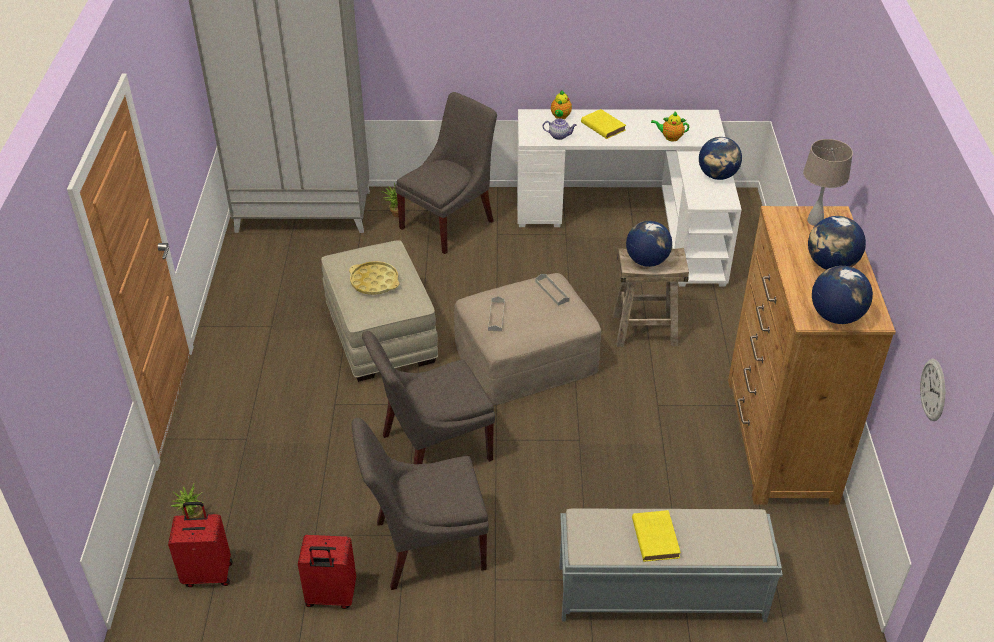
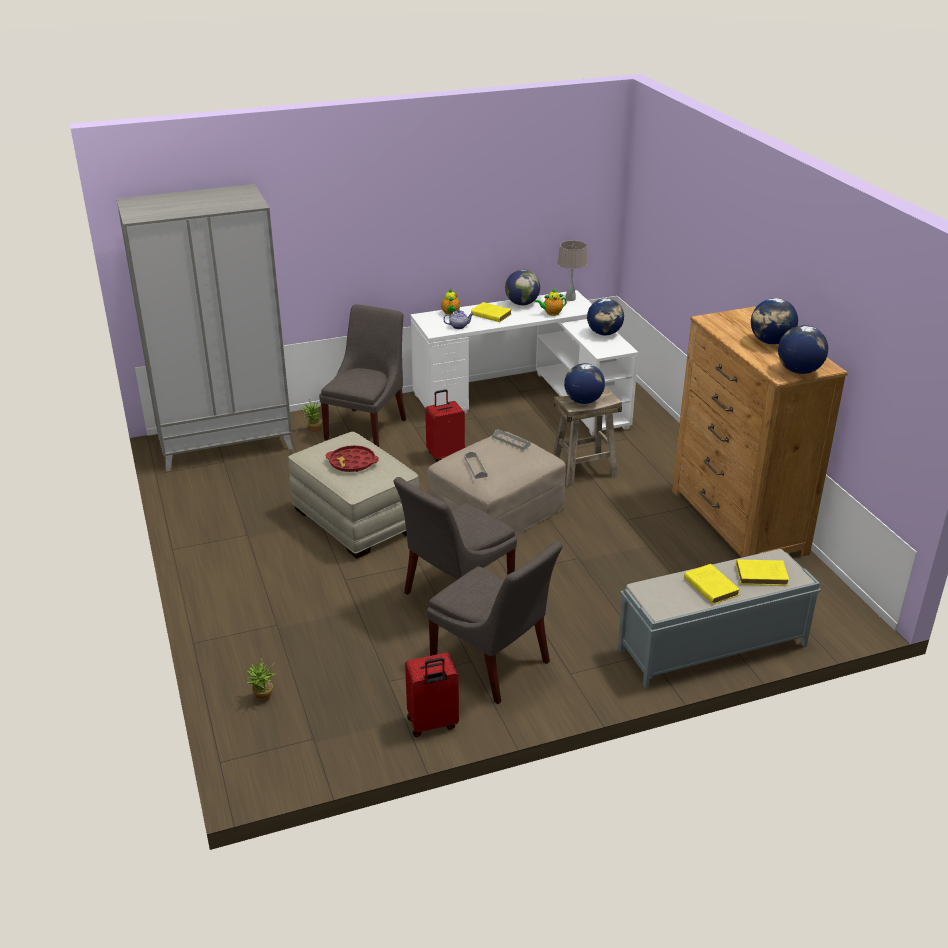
camera: 20 degrees left, 10 degrees down
(208, 573) = (304, 736): red suitcase -> red suitcase (445, 455)
(374, 282) = (352, 463): yellow tray -> red tray
(424, 546) = (493, 665): grey chair -> grey chair turned 105 degrees counterclockwise
(645, 117) = (522, 303): none -> globe
(722, 539) = (763, 575): none -> yellow book
(815, 221) = (738, 318): beige table lamp -> beige table lamp (570, 298)
(933, 389) = (906, 395): wall clock -> none

